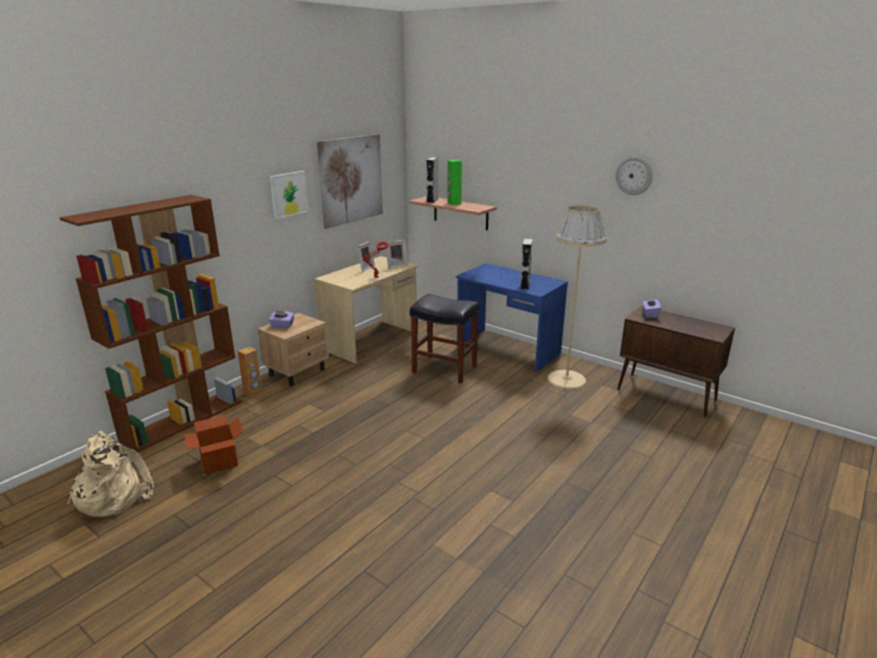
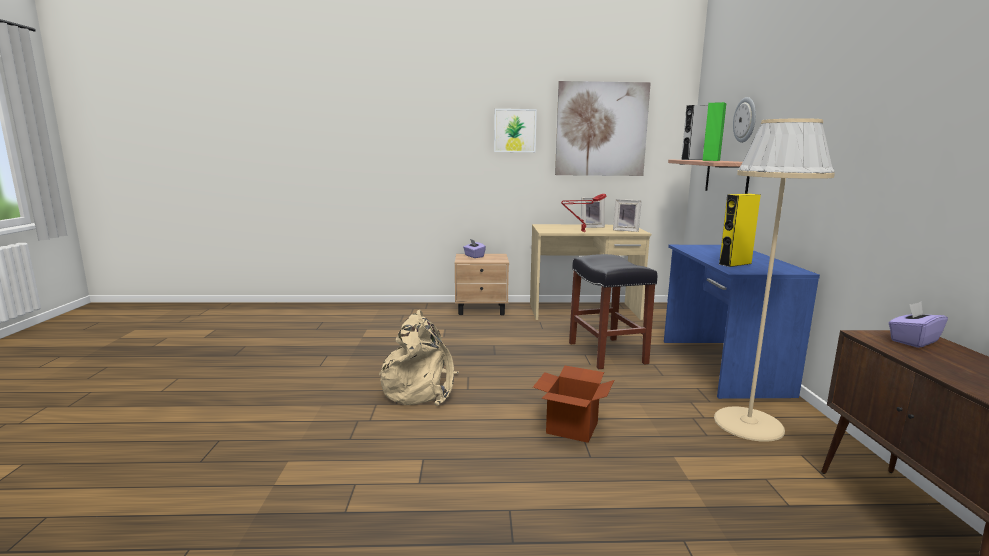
camera: 50 degrees right, 10 degrees down
(114, 495) = (253, 324): beige backpack -> beige backpack (420, 388)
(183, 420) = (362, 306): brown bookcase -> none
(219, 462) = (323, 334): cardboard box -> cardboard box (572, 428)
(253, 393) = (427, 309): brown speaker -> none
(524, 285) = (735, 264): grey speaker -> yellow speaker
(634, 175) = (938, 65): wall clock -> wall clock (745, 120)

